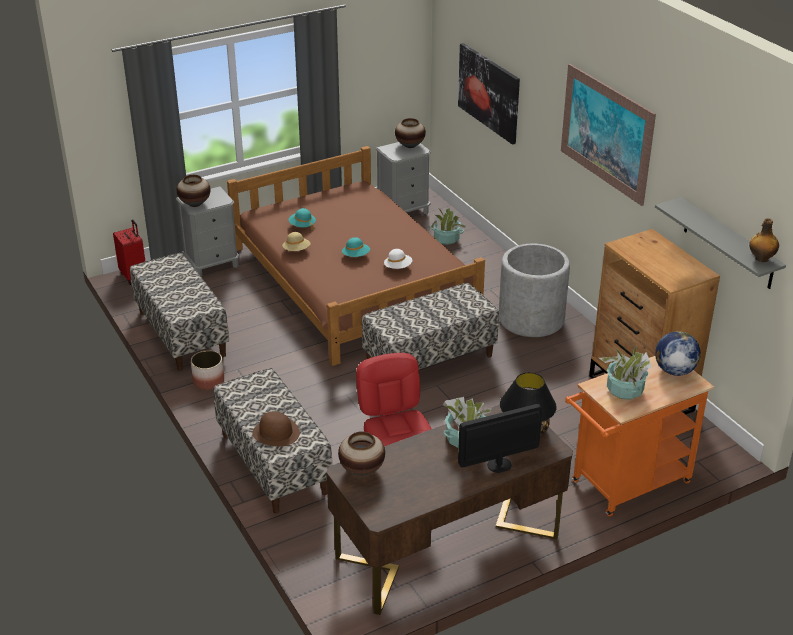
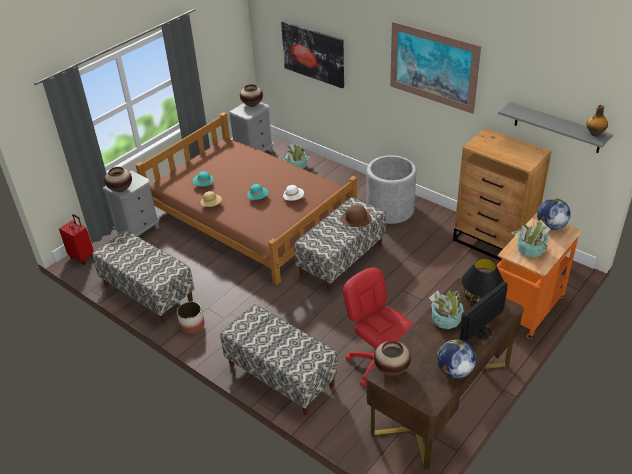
camera: 20 degrees left, 5 degrees up
(276, 433) = (292, 356): brown hat -> brown hat (356, 219)
(434, 494) = (454, 371): none -> globe

